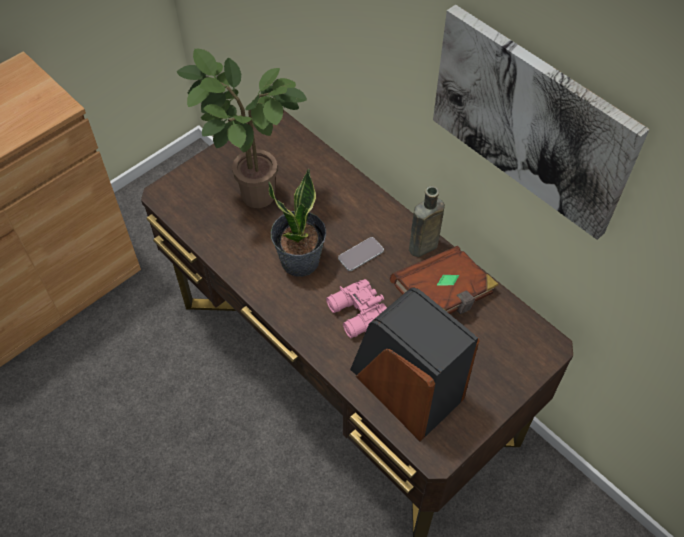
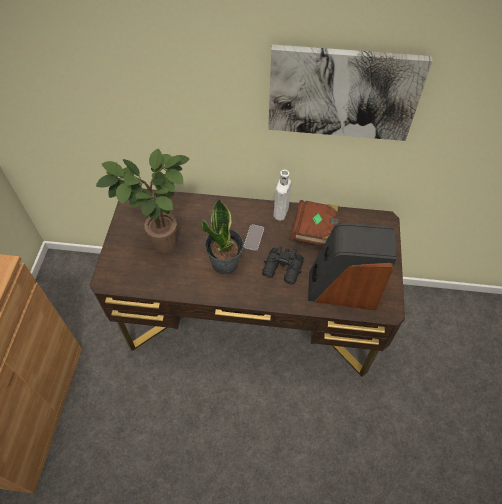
camera: 40 degrees left, 0 degrees up
(357, 314) = (283, 270): pink binoculars -> black binoculars
(421, 248) = (280, 213): brown bottle -> white bottle

